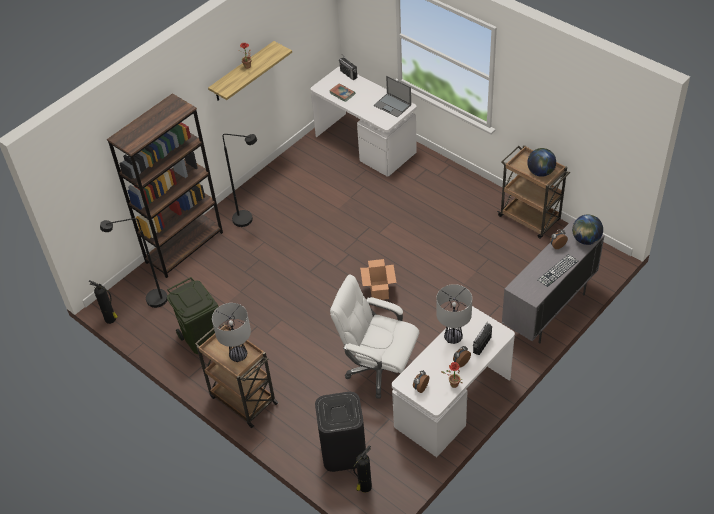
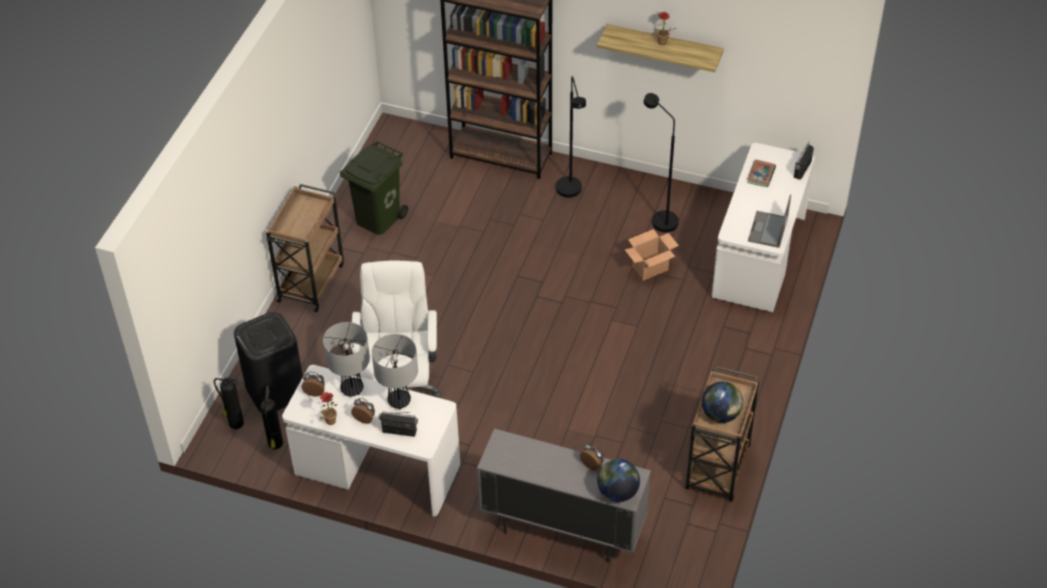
camera: 65 degrees right, 0 degrees up
(111, 319) = (373, 137): fire extinguisher -> fire extinguisher (275, 444)
(150, 301) = (412, 158): black floor lamp -> black floor lamp (659, 218)
(238, 356) = (299, 224): table lamp -> table lamp (351, 389)
(378, 290) = (517, 349): cardboard box -> cardboard box (650, 268)
(558, 270) = (548, 475): keyboard -> none

